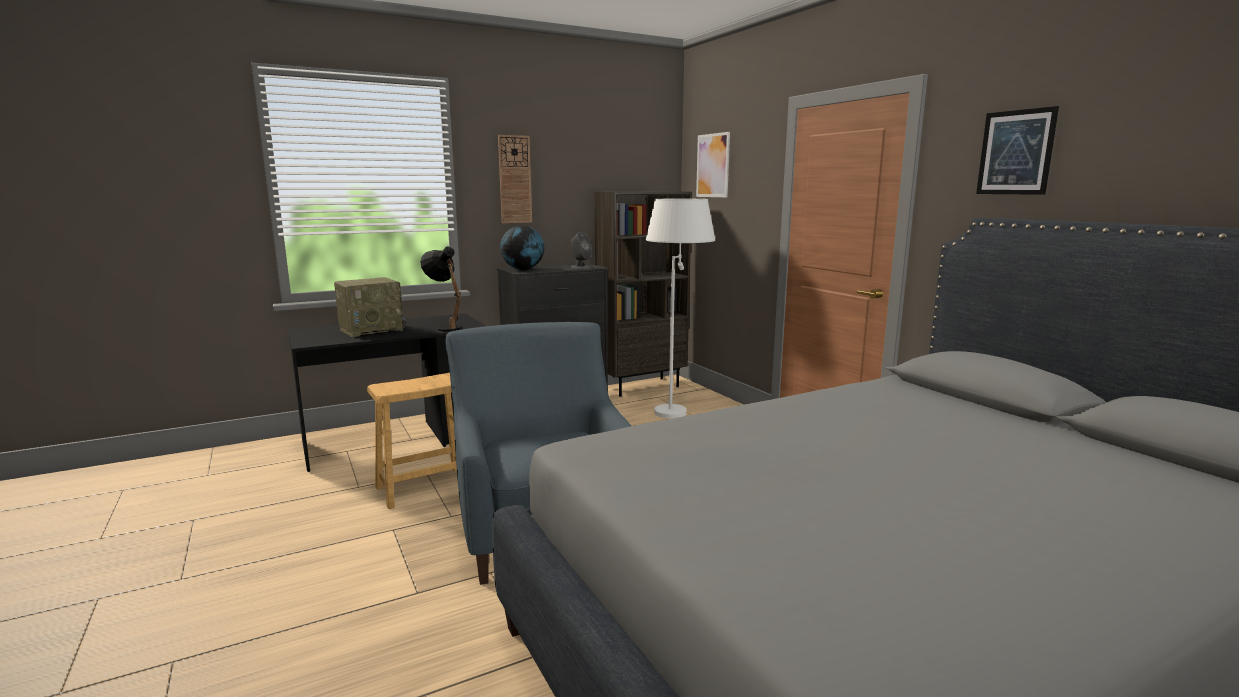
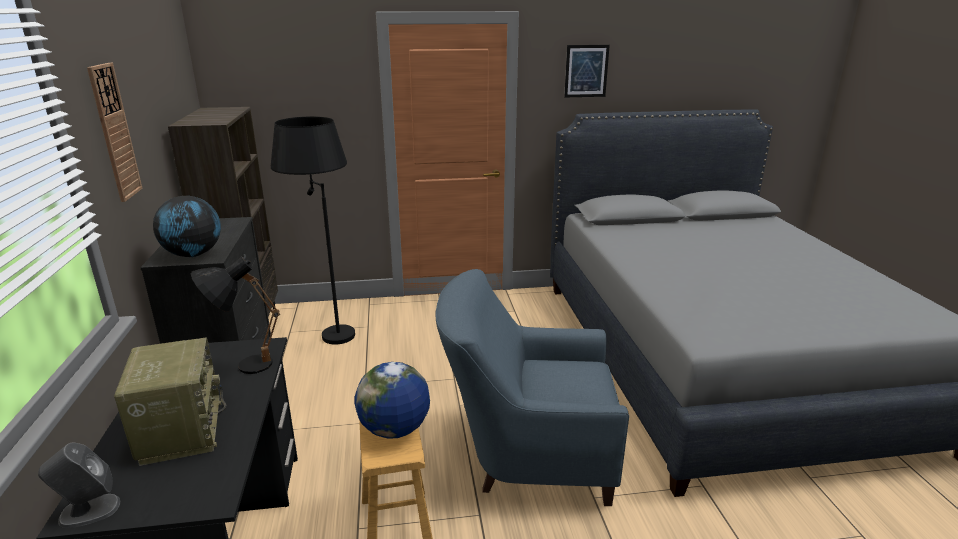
camera: 70 degrees left, 10 degrees up
(413, 385) = (395, 430): none -> globe
(580, 267) = (228, 227): grey speaker -> grey speaker (88, 511)
(676, 407) = (328, 329): white floor lamp -> black floor lamp
(713, 165) = (263, 75): picture -> none

